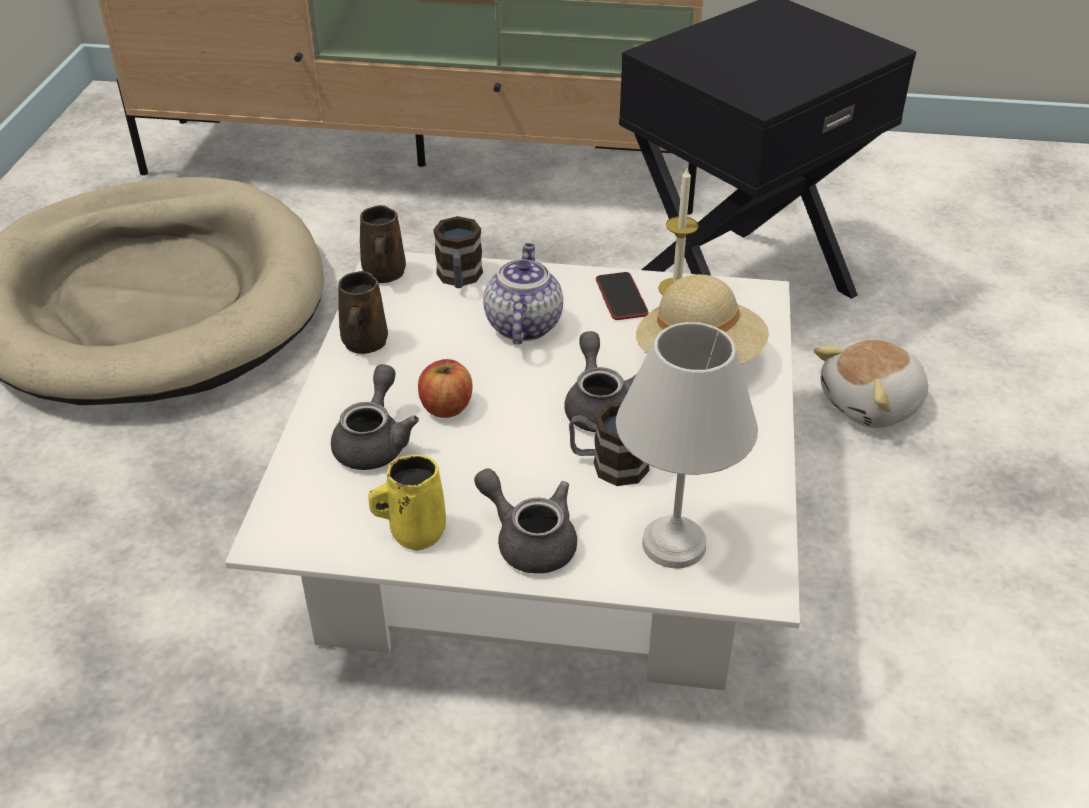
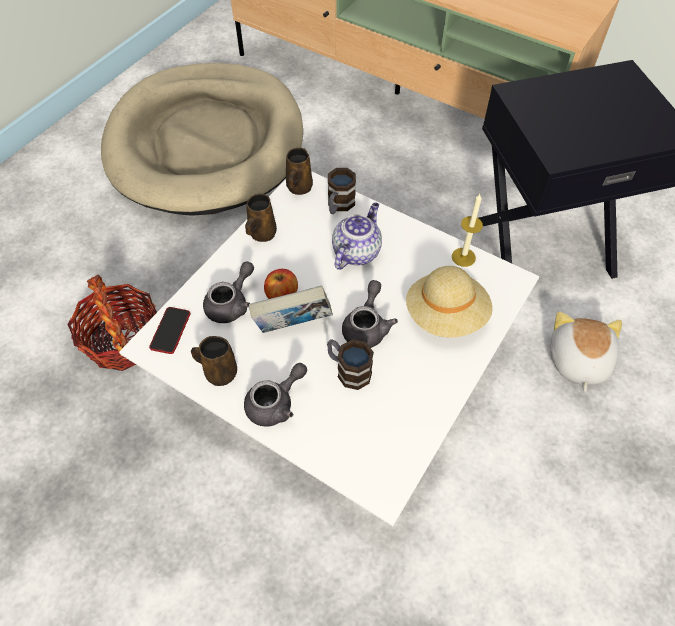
camera: 25 degrees right, 15 degrees up
(163, 608) = (123, 340): none -> basket
(414, 532) = (219, 372): yellow mug -> brown mug
(491, 440) = (293, 327): none -> book
(529, 540) = (276, 403): grey teapot -> grey teapot turned 75 degrees clockwise
(621, 297) = (426, 252): phone -> phone (170, 330)
(676, 542) = (355, 439): white table lamp -> none
(872, 404) = (577, 361): plush toy -> plush toy turned 105 degrees clockwise

